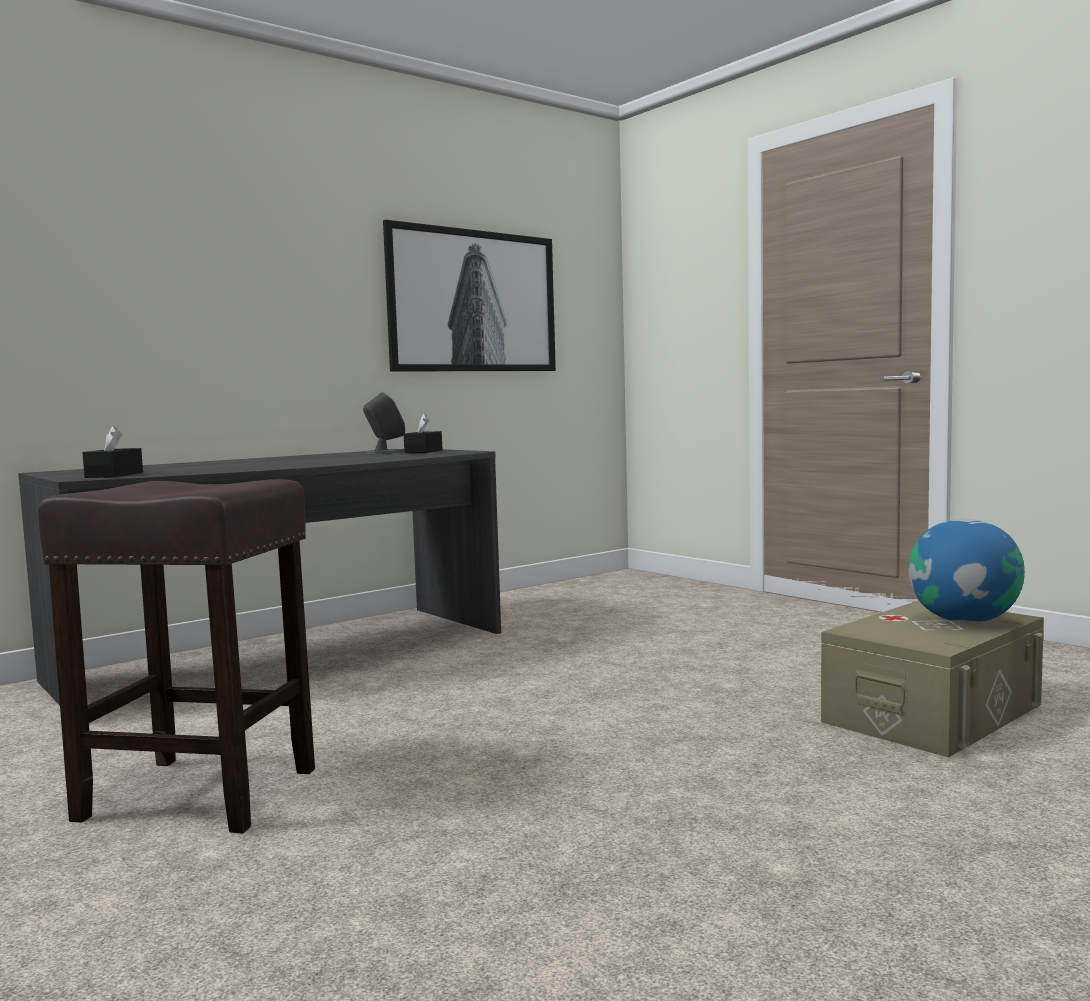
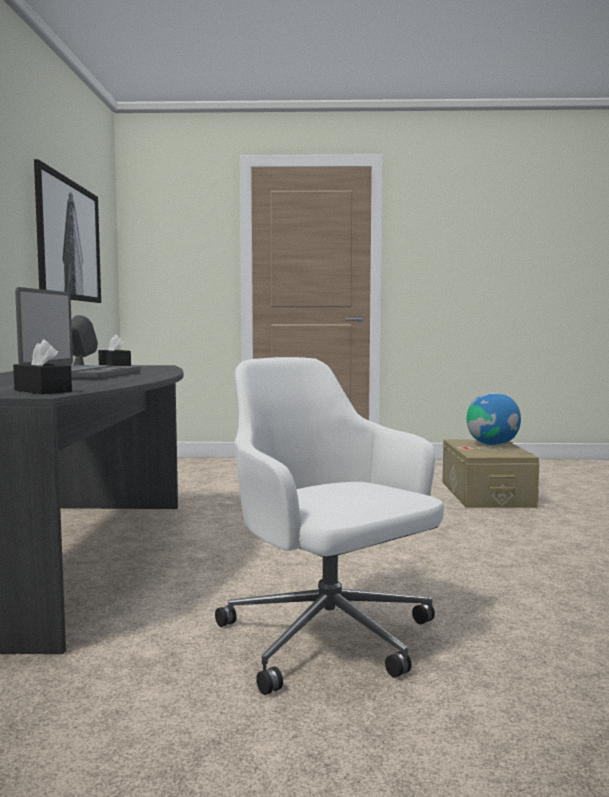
camera: 50 degrees left, 0 degrees up
(203, 794) = (330, 639): brown stool -> white office chair
(296, 460) = (82, 375): none -> laptop

